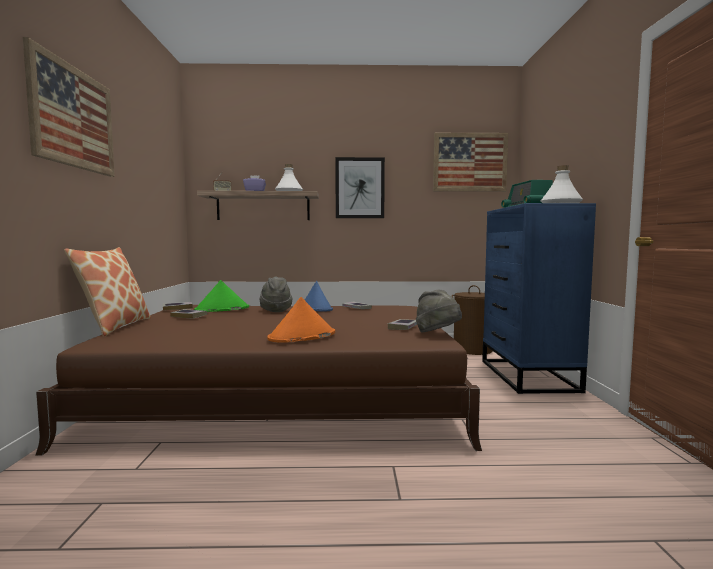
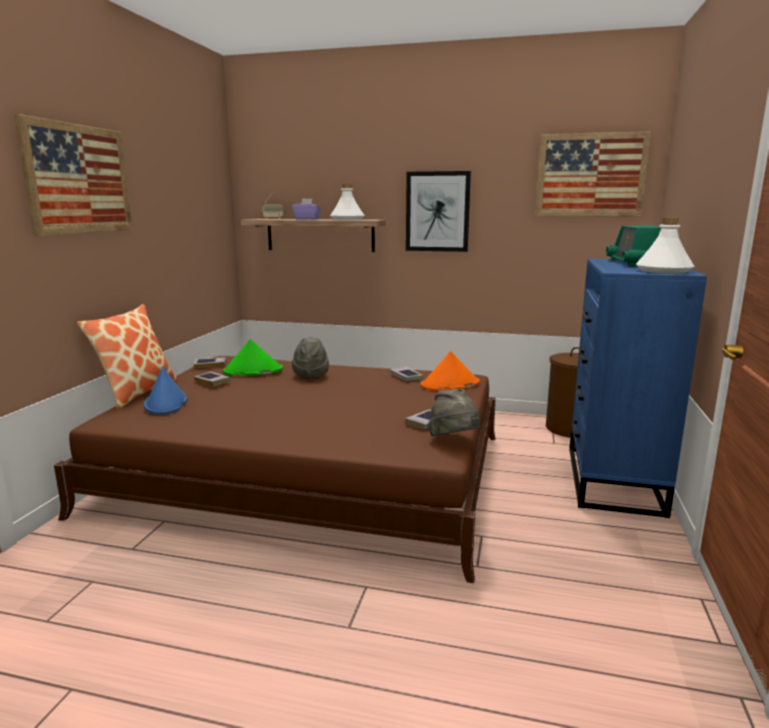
camera: 15 degrees right, 10 degrees up
(302, 336) = (300, 430): orange hat -> orange hat (450, 384)
(316, 308) = (360, 373): blue hat -> blue hat (166, 403)

